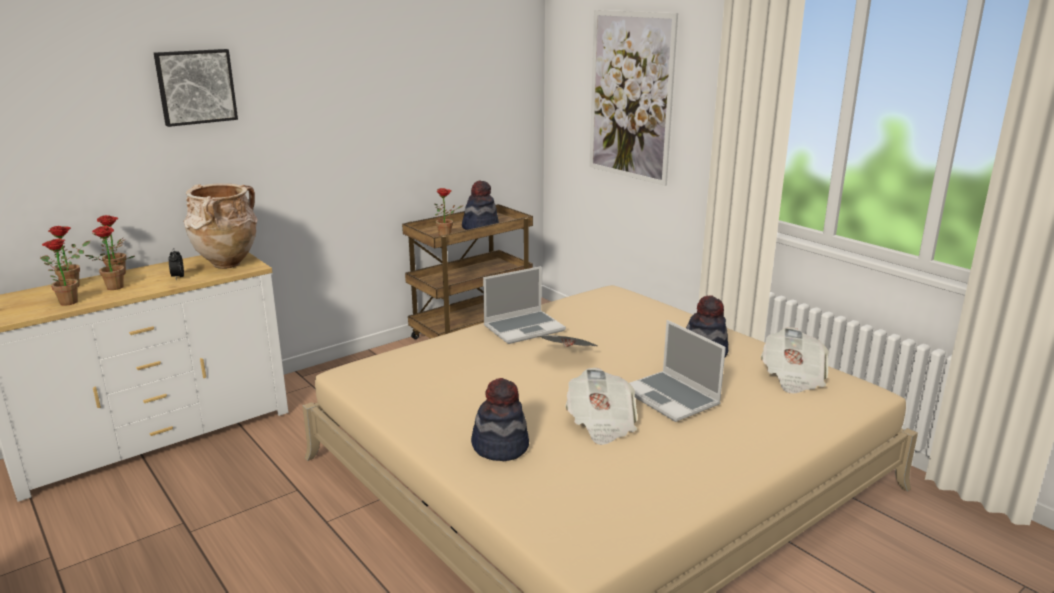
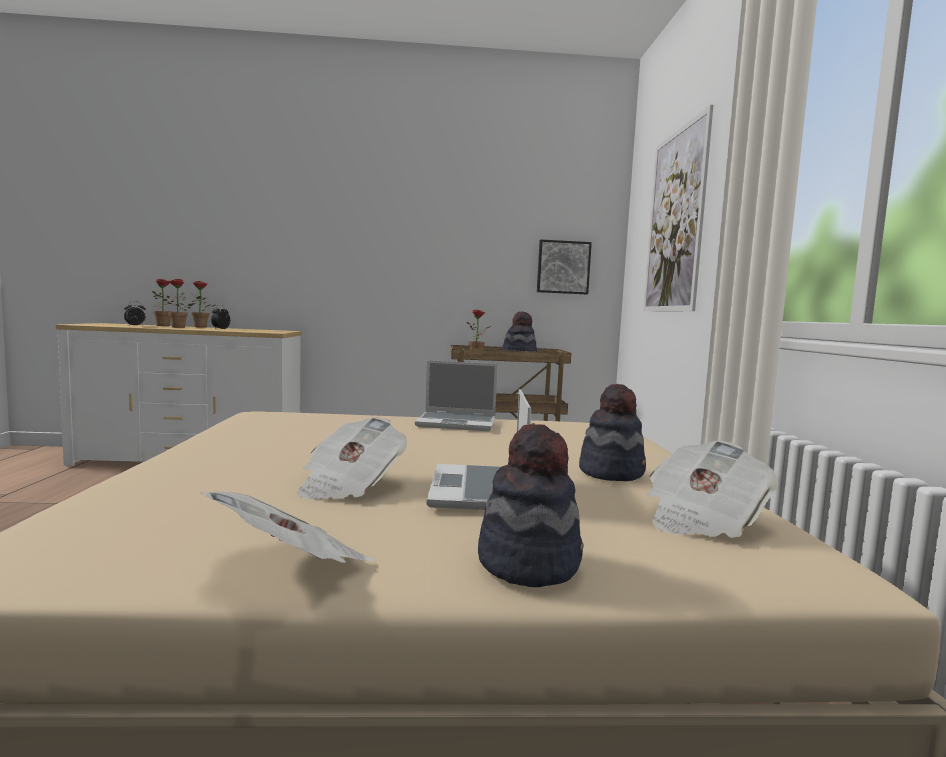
camera: 35 degrees right, 15 degrees down
(65, 302) = (135, 326): potted plant -> alarm clock
(195, 87) = (288, 200): picture -> picture (563, 267)
(226, 264) = (265, 331): beige vase -> none
(500, 446) = (217, 470): hat -> hat (528, 563)
(567, 356) = (447, 442): newspaper -> newspaper (293, 568)

